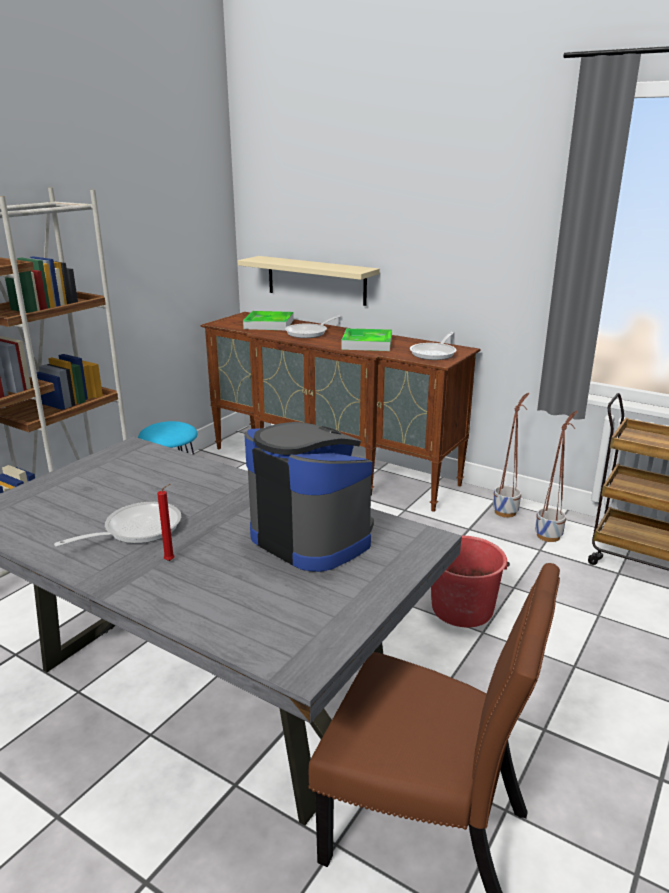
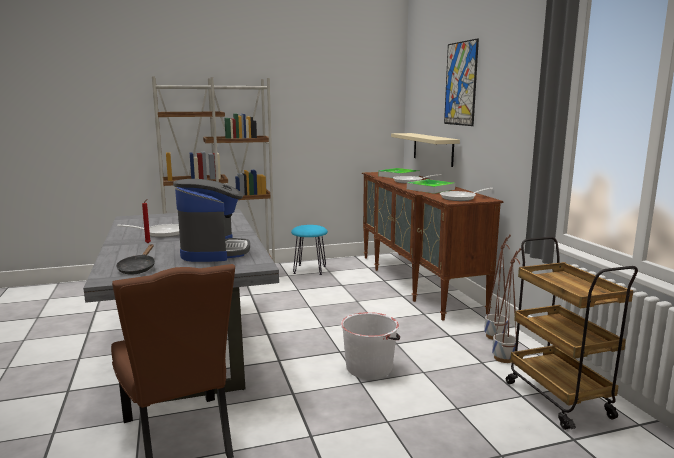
camera: 40 degrees right, 10 degrees down
(291, 619) = (138, 268): none -> black frying pan
(377, 190) = (461, 84): none -> picture
(462, 608) = (369, 367): red bucket -> white bucket

